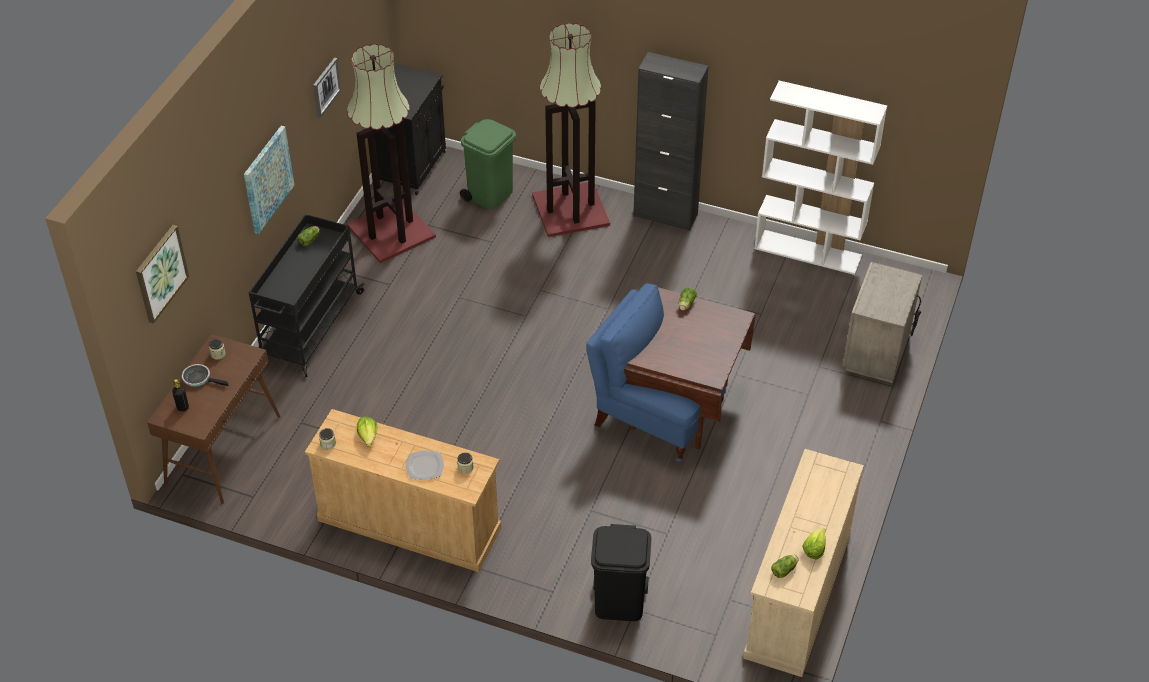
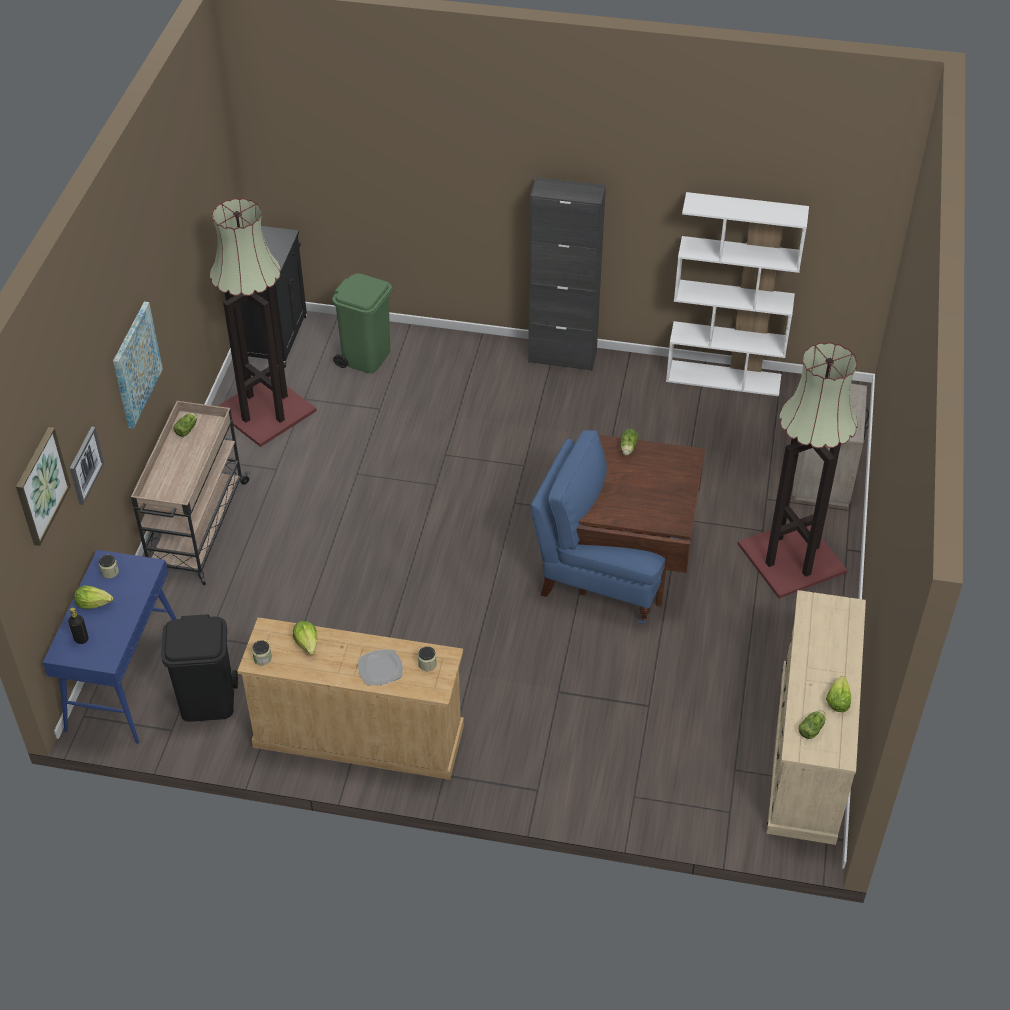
camera: 10 degrees left, 0 degrees up
(199, 379) = (94, 603): frying pan -> lettuce
(223, 450) = (125, 681): brown console table -> blue console table
(310, 328) = (196, 529): black cart -> beige cart
(325, 87) = (182, 254): picture -> picture (85, 465)
(572, 210) = (460, 364): floor lamp -> floor lamp (793, 559)
(620, 603) = (616, 791): black trash can -> black trash can (208, 702)

